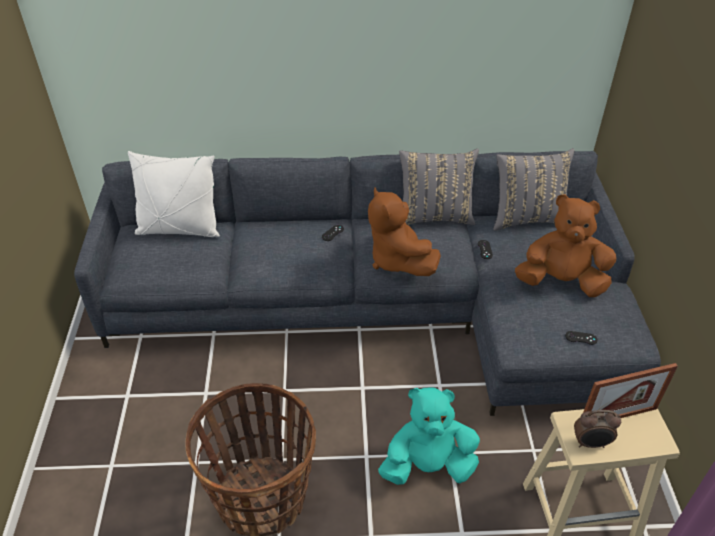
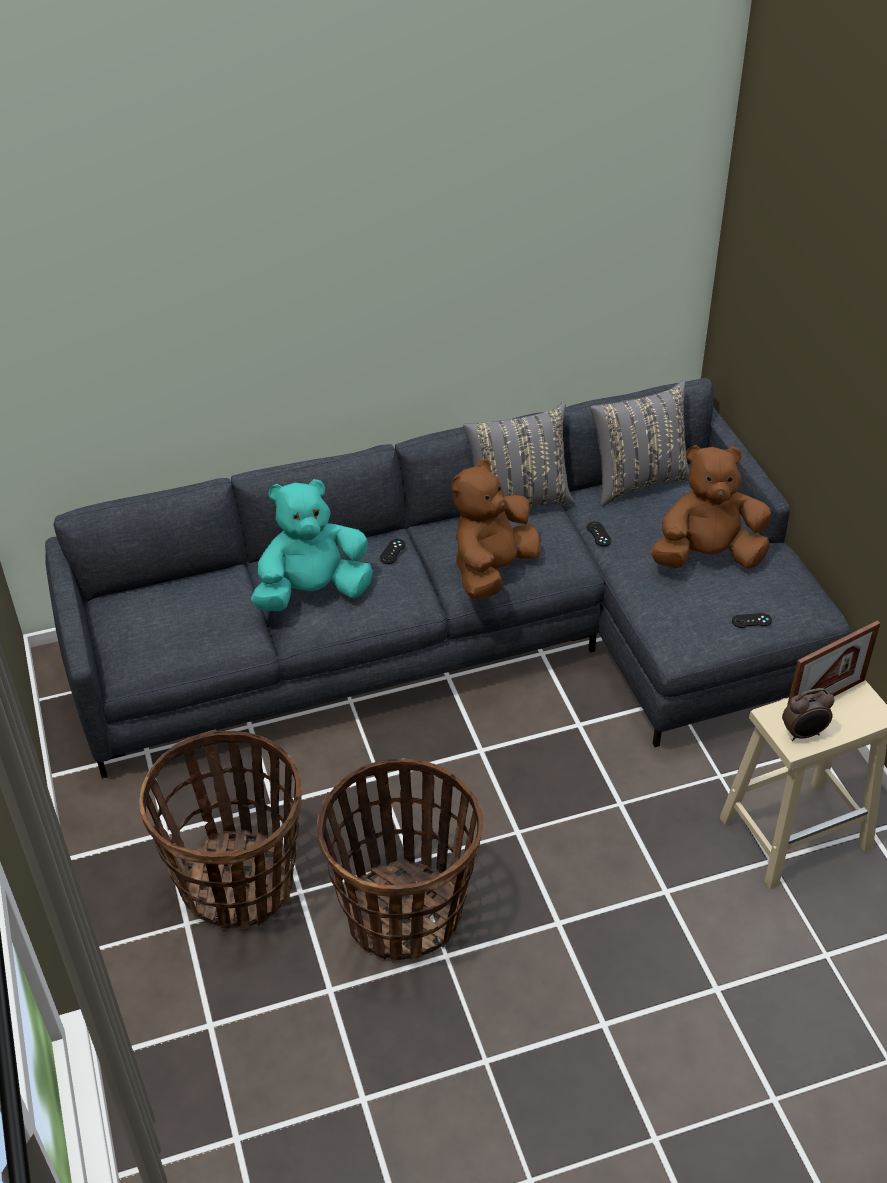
camera: 15 degrees left, 0 degrees up
(158, 444) = (238, 883): none -> basket
(179, 229) = (177, 588): white pillow -> none
(397, 260) = (492, 570): brown plush toy -> brown plush toy turned 75 degrees clockwise
(428, 465) = (598, 824): turquoise plush toy -> turquoise plush toy (313, 592)

